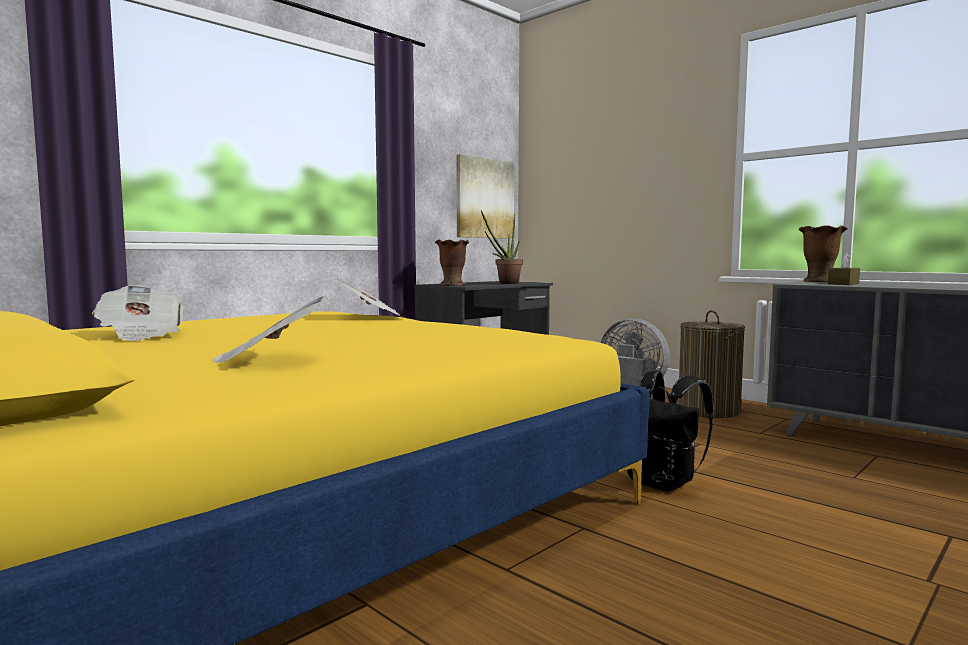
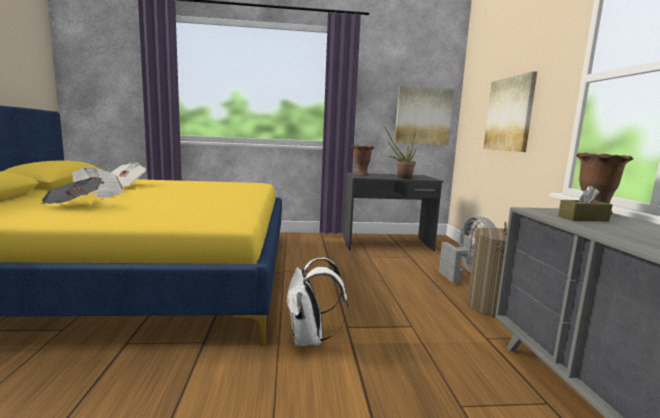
camera: 40 degrees right, 5 degrees up
(372, 317) = (246, 190): newspaper -> newspaper (99, 195)
(626, 195) = (509, 114): none -> picture
(662, 483) = (310, 339): black backpack -> white backpack

